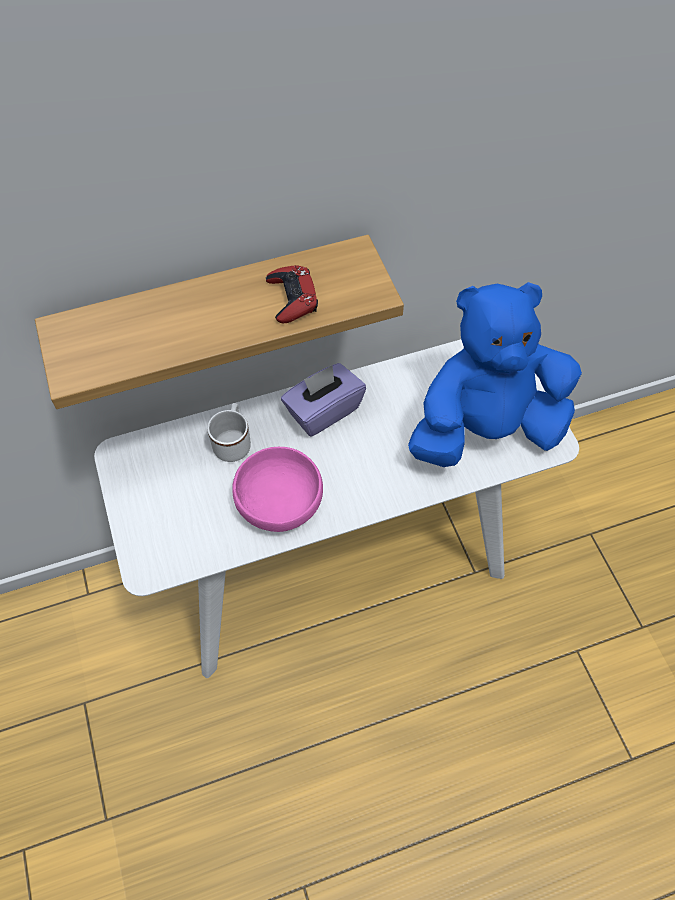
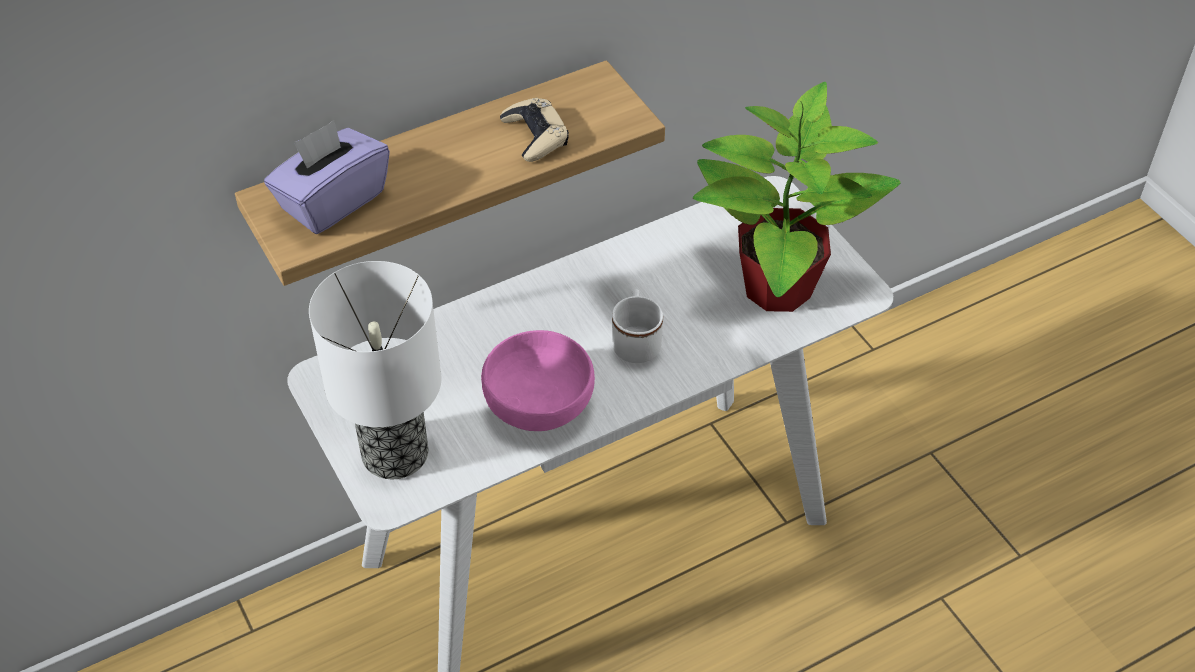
camera: 10 degrees left, 10 degrees down
(158, 529) = (393, 453): none -> table lamp
(233, 442) = (464, 344): white mug -> white mug (636, 341)
(292, 298) = (535, 135): red game controller -> beige game controller
(323, 411) = (569, 294): purple tissue box -> purple tissue box (332, 201)
(485, 429) = (775, 288): blue plush toy -> potted plant

